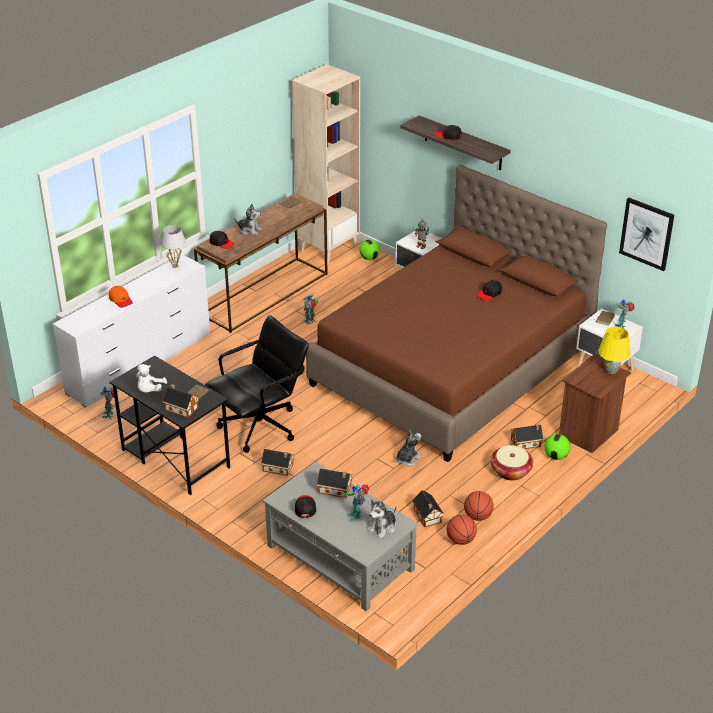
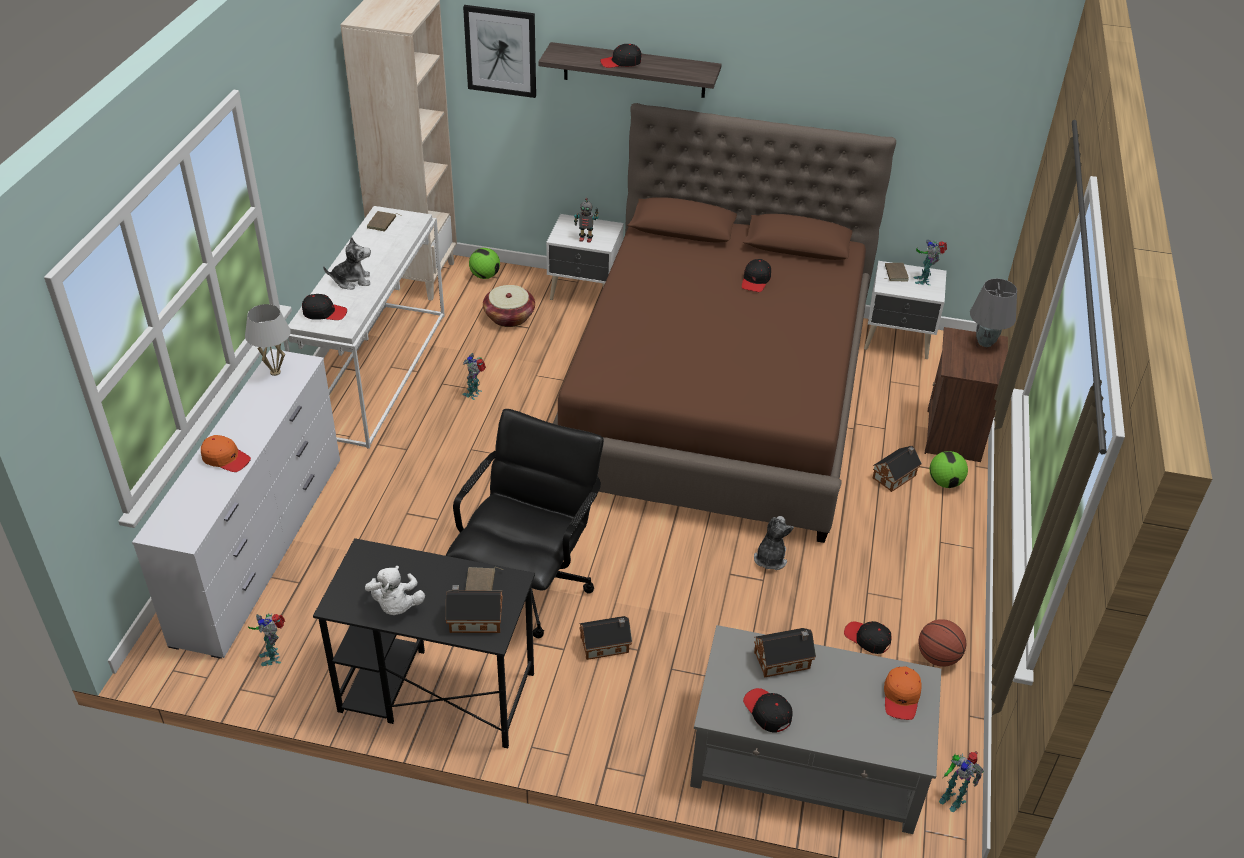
camera: 30 degrees left, 5 degrees up
(265, 294) = (376, 371): brown console table -> white console table
(356, 515) = (849, 693): toy robot -> toy robot (952, 797)
(383, 527) = (901, 697): plush toy -> orange cap
(427, 517) = (867, 639): toy house -> black cap
(478, 516) = (928, 611): basketball -> none
(511, 471) = (911, 525): basket -> basket (509, 317)
(611, 371) = (985, 342): yellow table lamp -> grey table lamp
(646, 233) = (957, 140): picture -> picture (501, 51)

